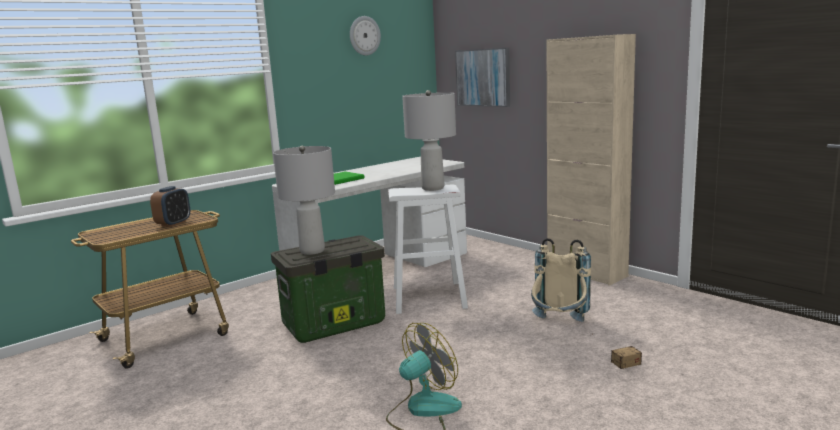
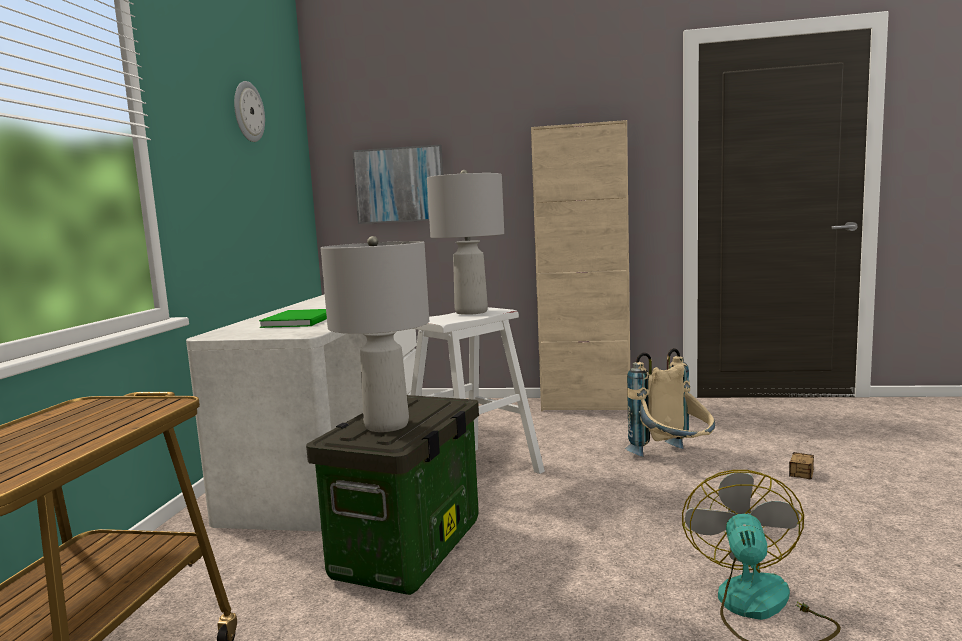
camera: 40 degrees left, 5 degrees down
(173, 224) = (104, 422): alarm clock -> none

